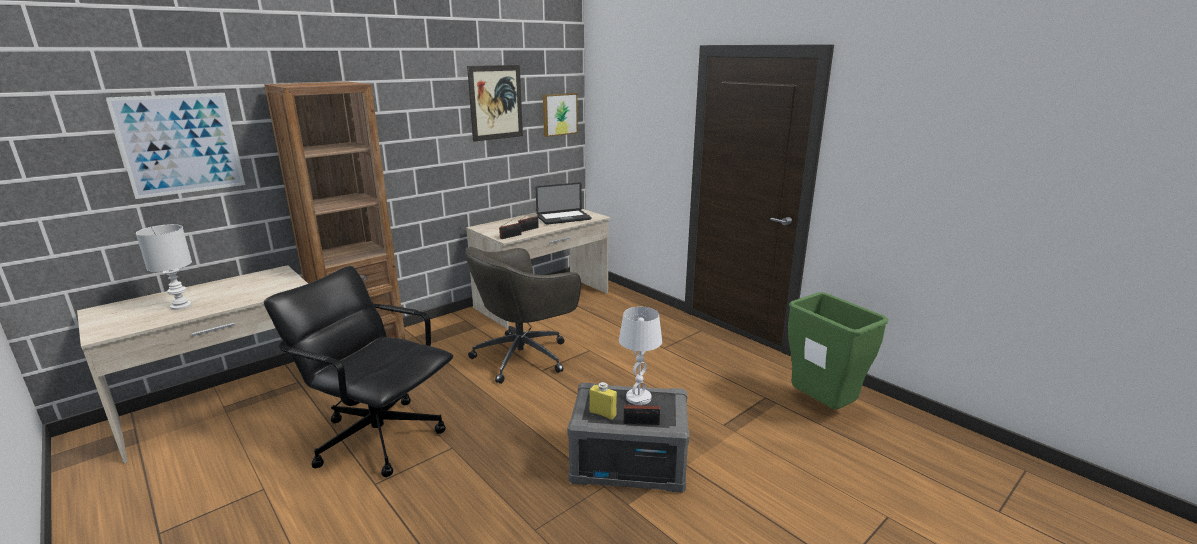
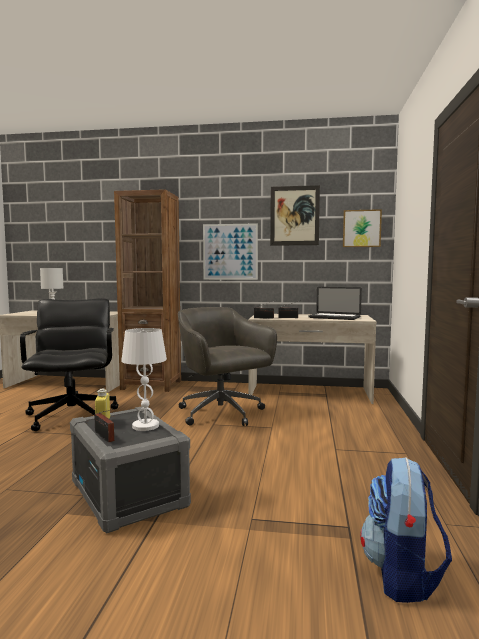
camera: 50 degrees right, 15 degrees down
(180, 144) = (88, 230): picture -> picture (230, 252)
(524, 356) = (222, 414): grey office chair -> grey office chair turned 45 degrees clockwise
(822, 407) = (402, 576): green trash can -> backpack

